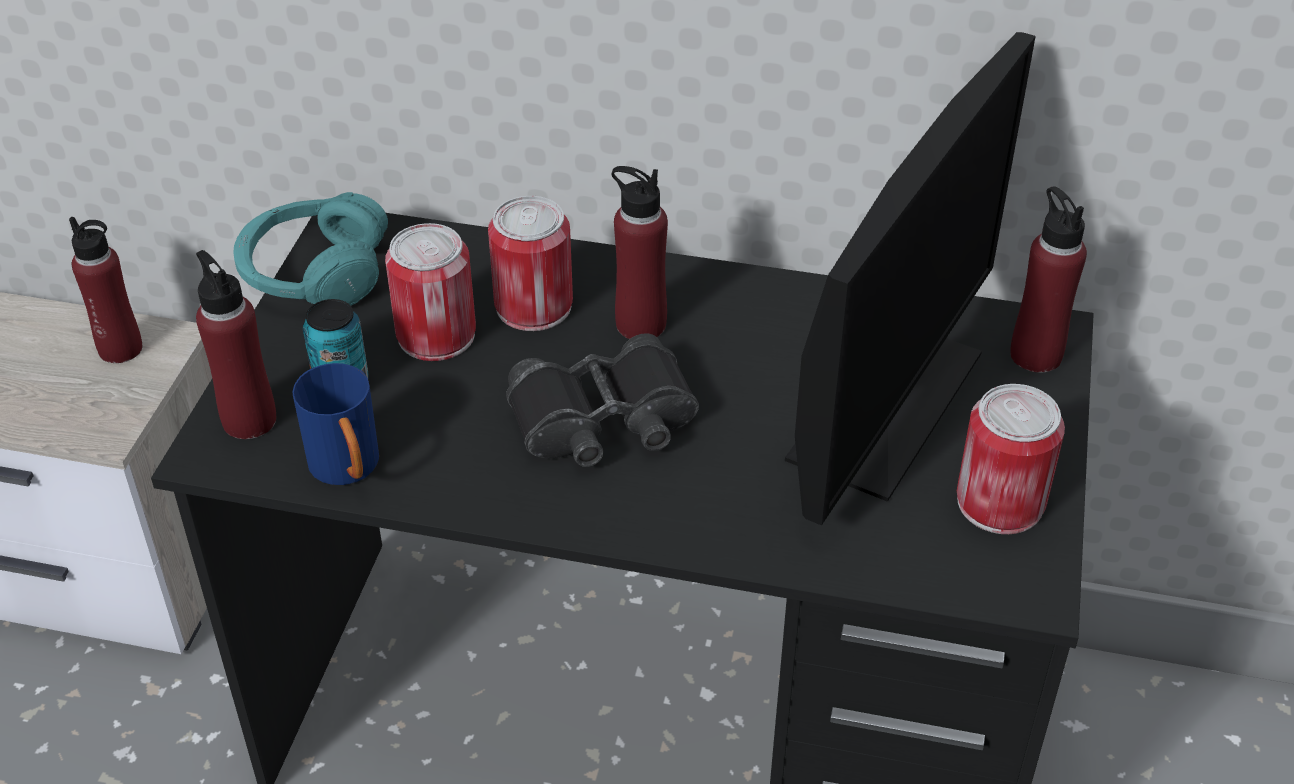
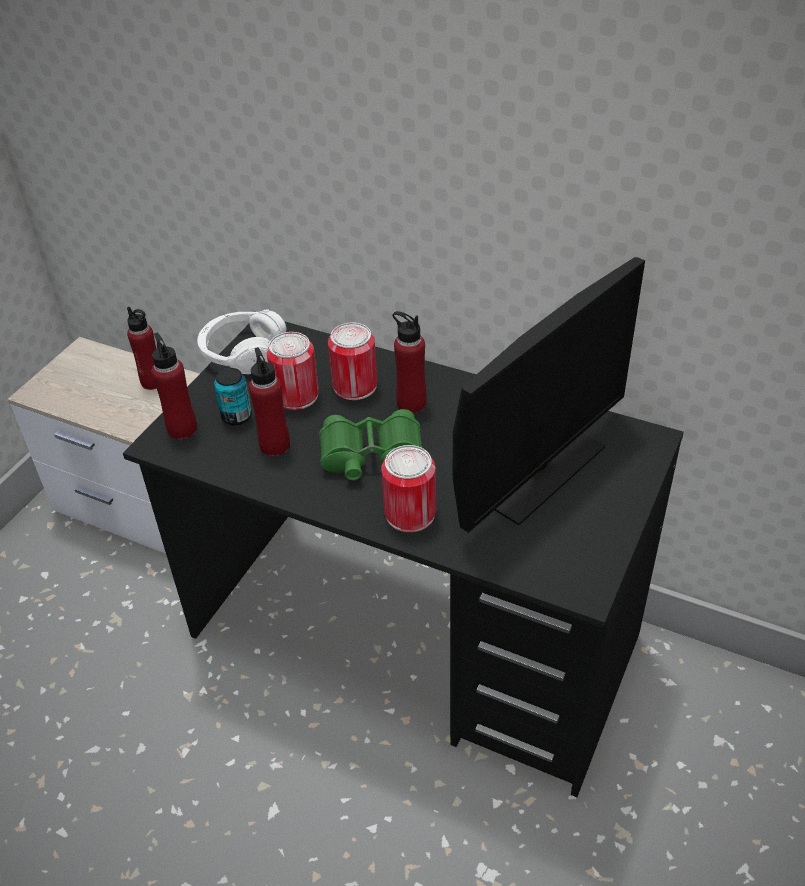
camera: 15 degrees right, 0 degrees up
(314, 272) = (242, 352): turquoise headphones -> white headphones
(349, 471) = (225, 464): blue mug -> none
(604, 422) = (372, 456): black binoculars -> green binoculars
(1000, 502) = (585, 536): can -> can (410, 513)
(1035, 355) = (638, 452): red bottle -> red bottle (275, 445)

